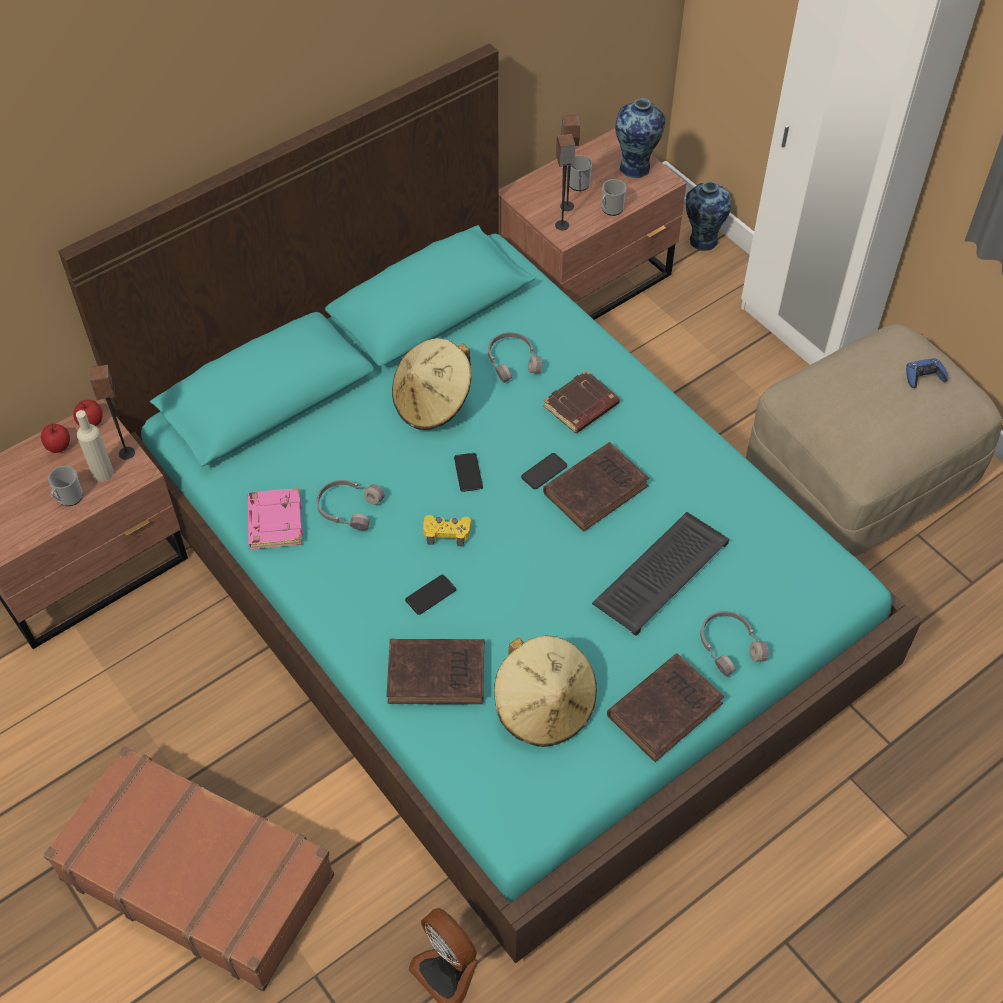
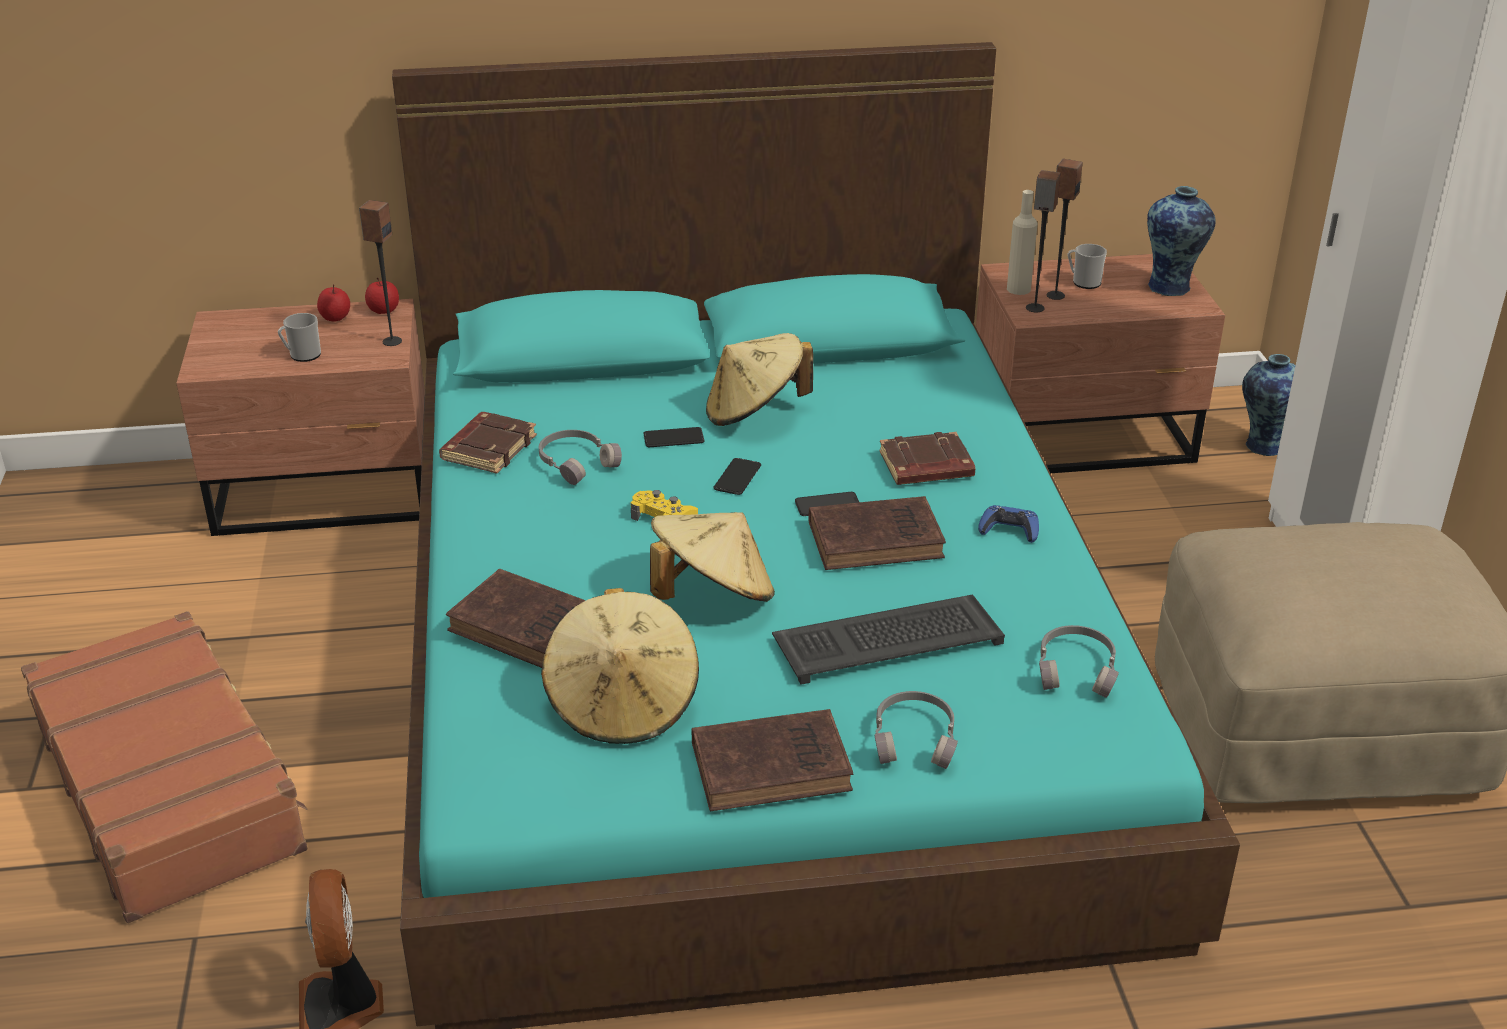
camera: 30 degrees right, 20 degrees down
(102, 473) = (354, 348): beige bottle -> beige bottle (1018, 289)
(274, 522) = (488, 448): pink book -> brown book
(430, 595) = (592, 561): phone -> phone (673, 438)
(513, 361) = (880, 407): grey headphones -> grey headphones (1077, 670)
(529, 587) = (712, 594): none -> beige hat
(610, 209) = (1107, 311): mug -> none
(924, 376) = (1420, 570): blue game controller -> blue game controller (1009, 530)

